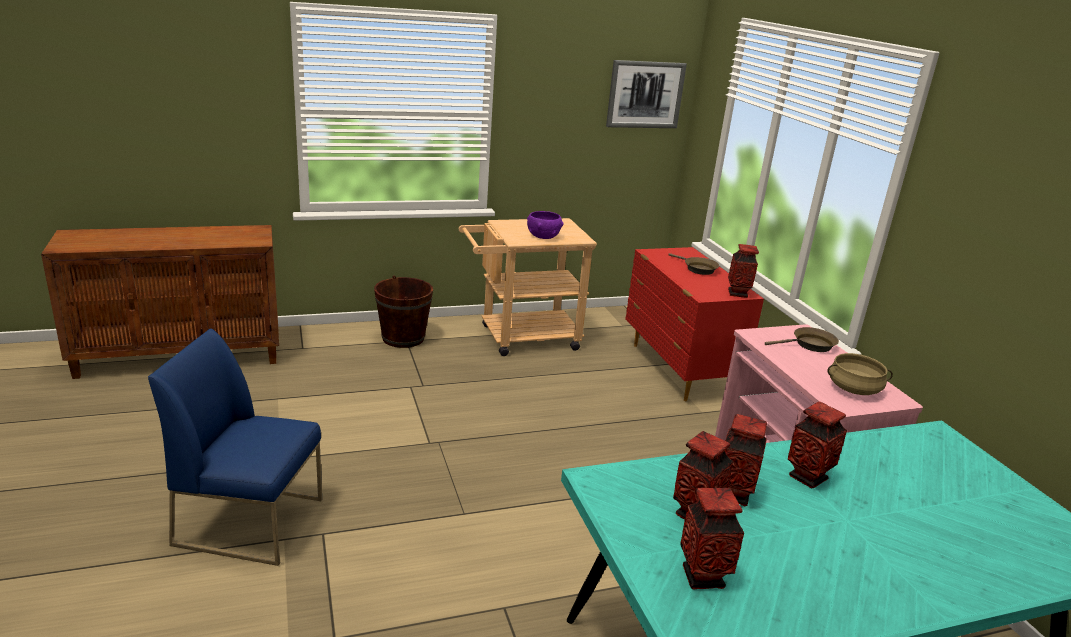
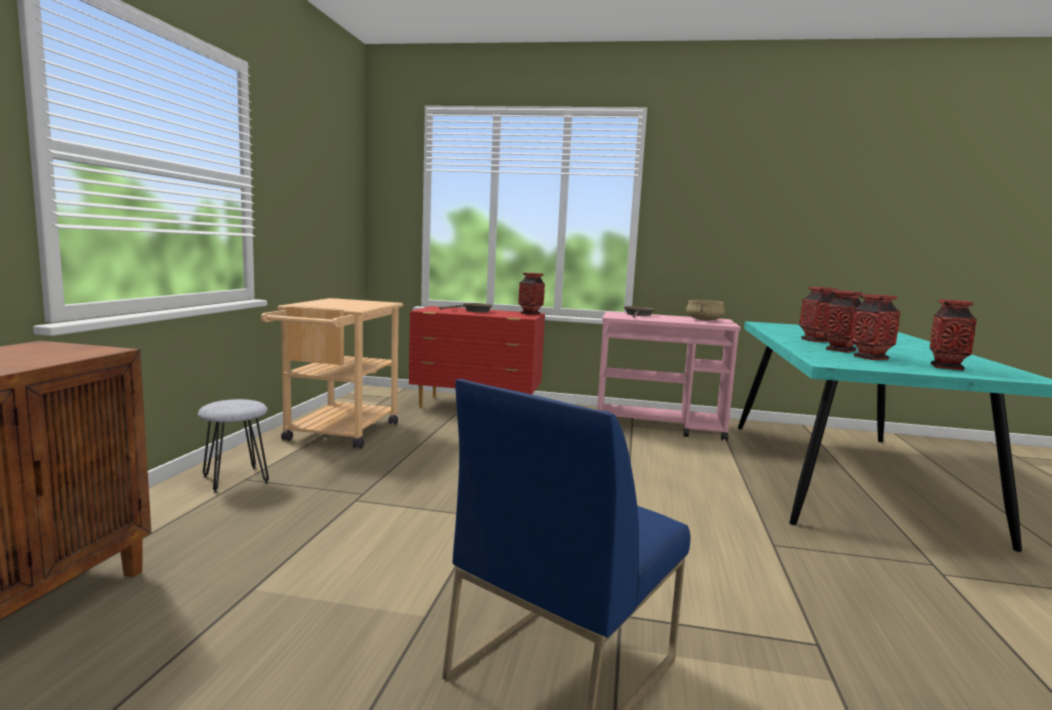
camera: 60 degrees left, 15 degrees down
(403, 338) = (235, 479): brown bucket -> grey stool
(543, 236) = (361, 305): purple bowl -> none
(645, 94) = (343, 176): picture -> none

